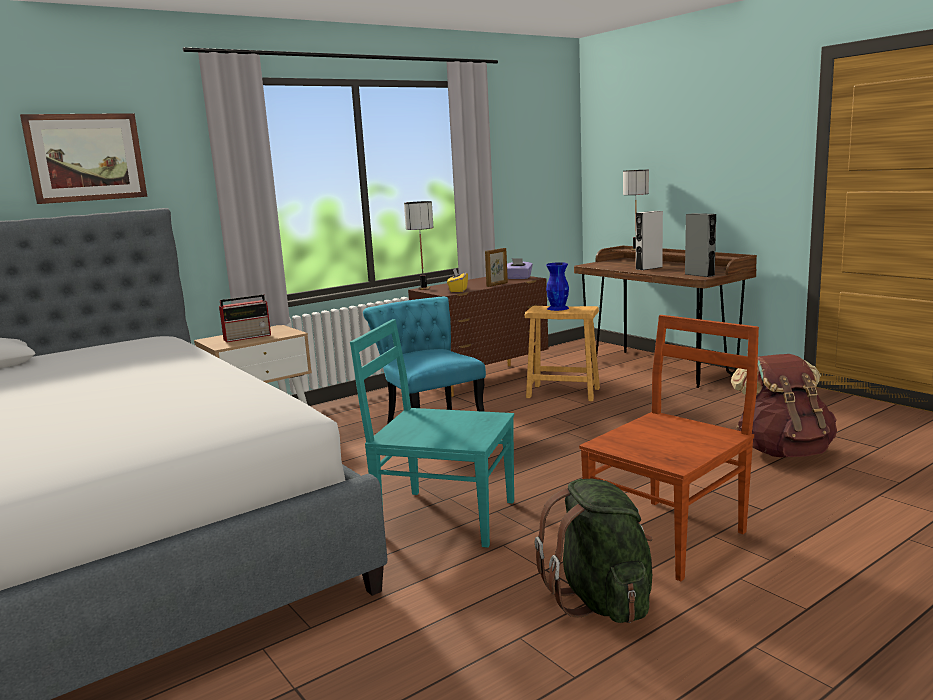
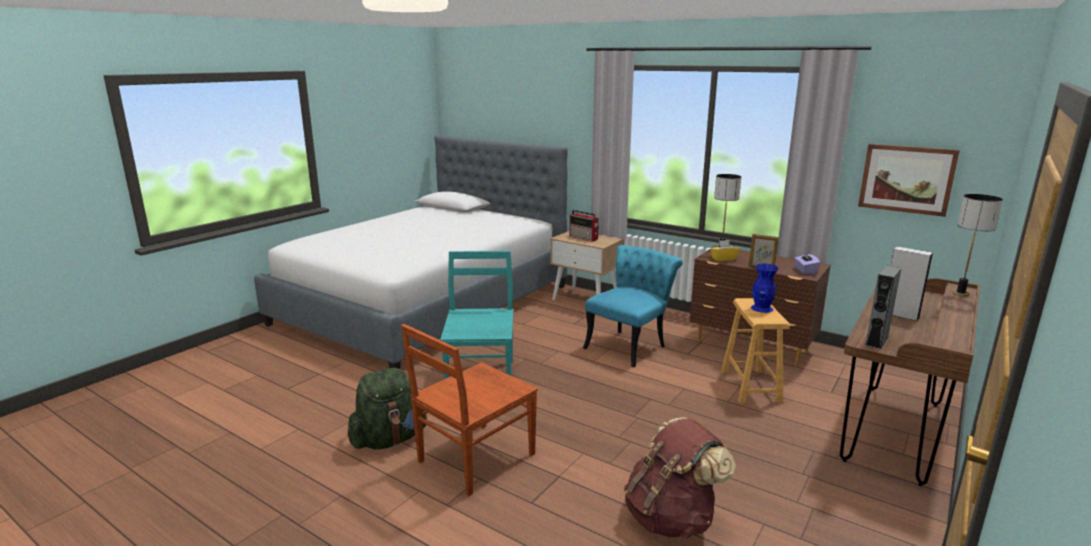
camera: 70 degrees right, 5 degrees up
(86, 157) = (540, 111): picture -> picture (906, 179)
(669, 536) = (474, 459): brown chair -> brown chair turned 105 degrees clockwise

